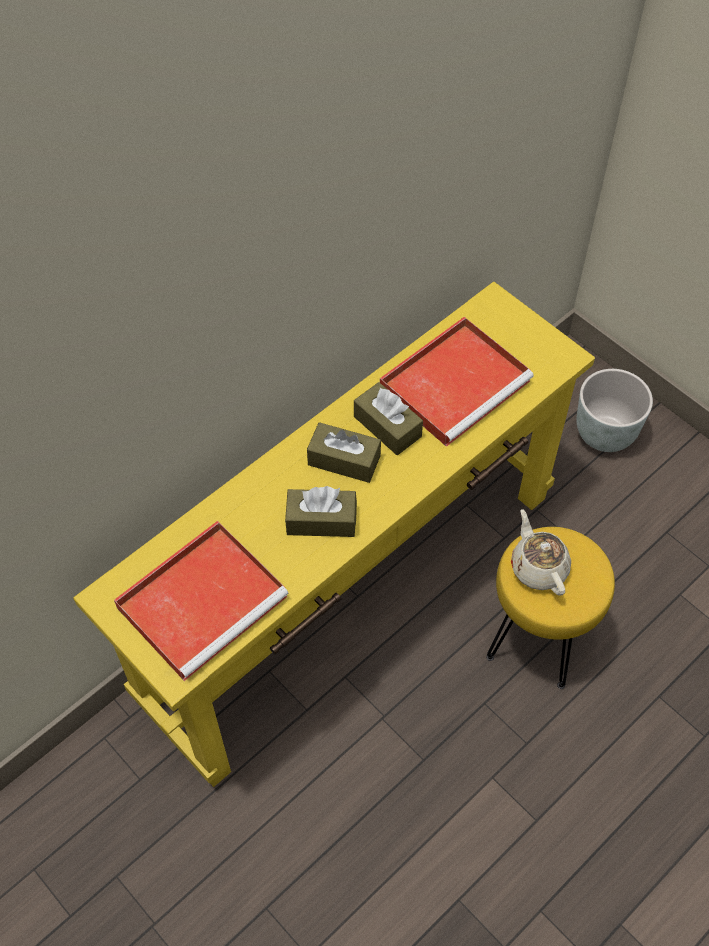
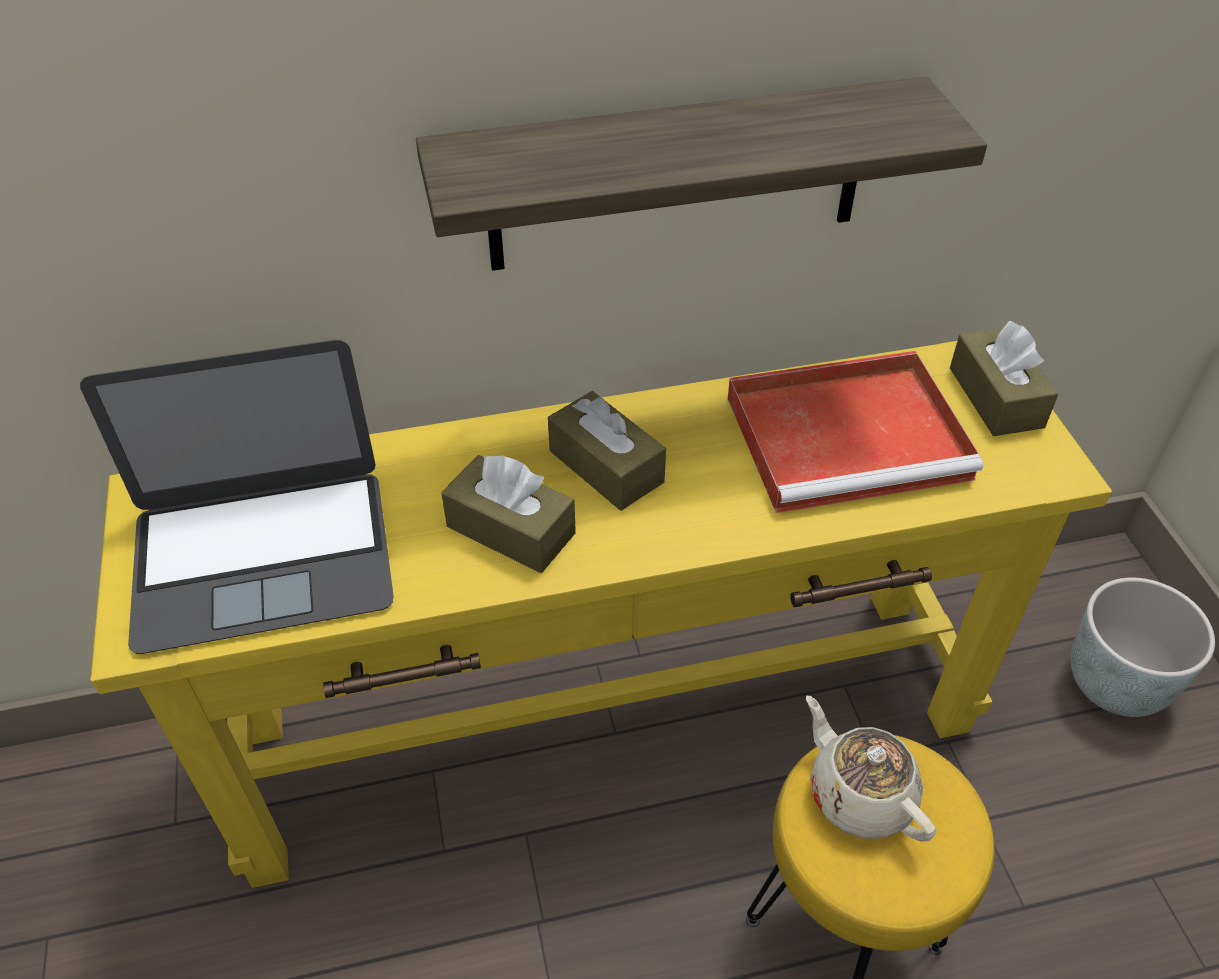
camera: 30 degrees right, 10 degrees down
(204, 599) = (262, 557): red tray -> laptop
(334, 294) = (677, 177): none -> shelf
(387, 426) = (703, 450): brown tissue box -> brown tissue box (995, 397)
(538, 567) = (859, 794): beige teapot -> beige teapot turned 45 degrees counterclockwise

